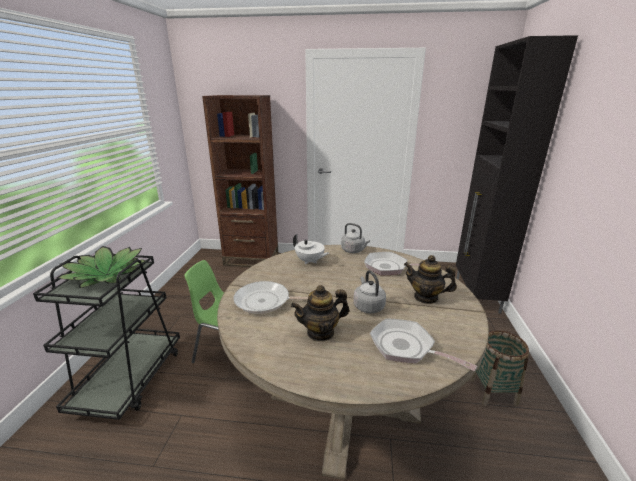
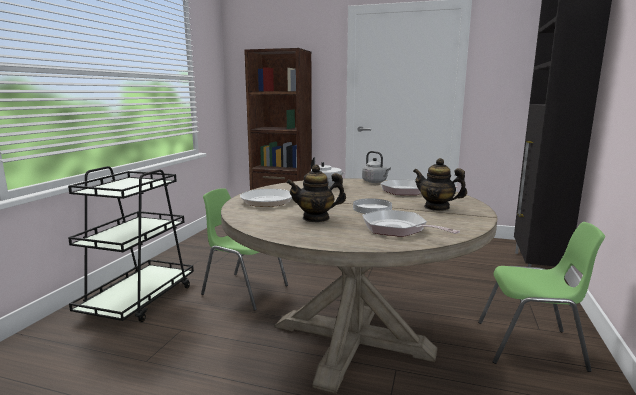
camera: 10 degrees right, 10 degrees down
(106, 274) = (132, 184): potted plant -> none
(368, 306) = (372, 208): grey kettle -> white plate
(493, 391) = (531, 346): basket -> green chair

